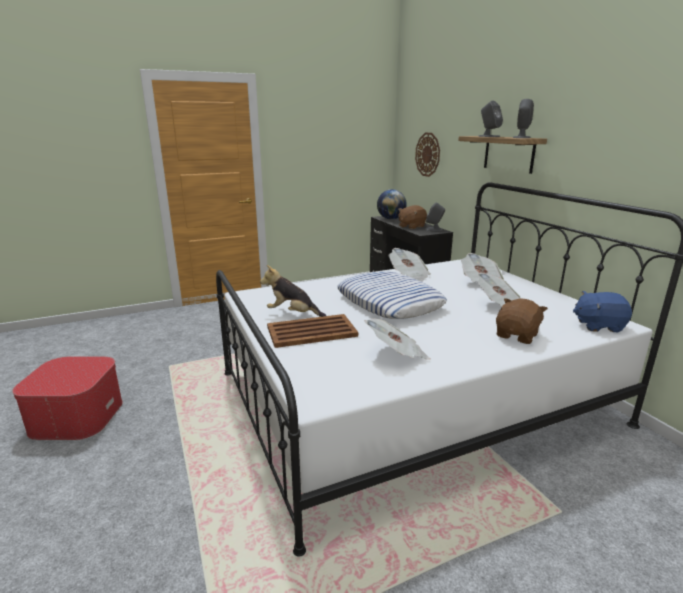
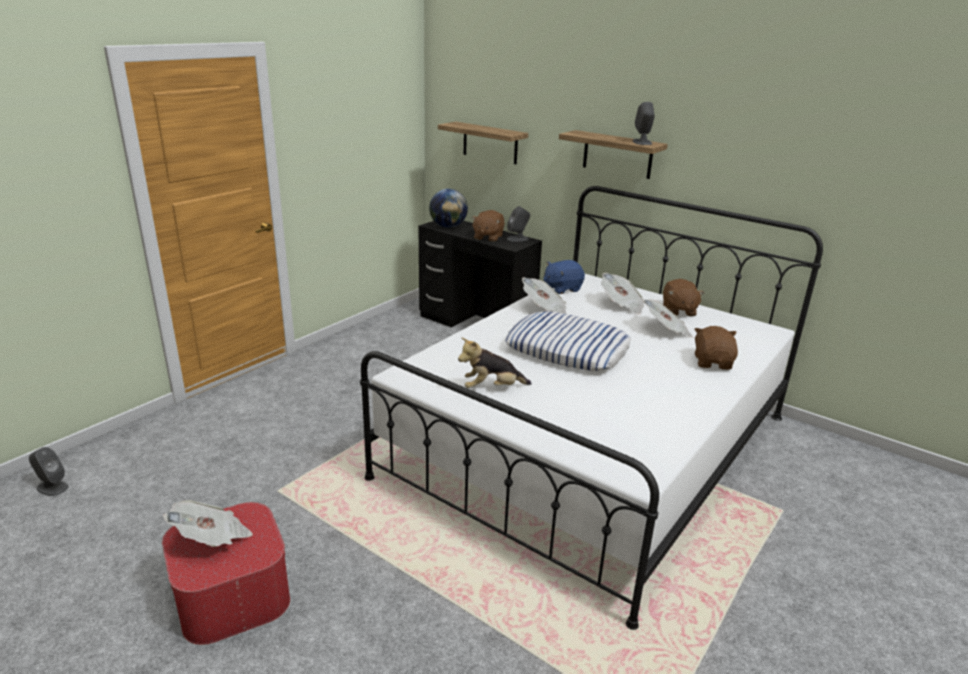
camera: 30 degrees left, 5 degrees up
(312, 331) = (540, 405): brown tray -> none
(397, 354) = (645, 410): newspaper -> newspaper (212, 539)
(428, 154) = (490, 143): wall clock -> shelf
(488, 136) = (597, 136): grey speaker -> grey speaker (52, 487)
(533, 294) = (678, 311): none -> brown plush toy
(598, 325) = (757, 336): blue plush toy -> blue plush toy (562, 288)

